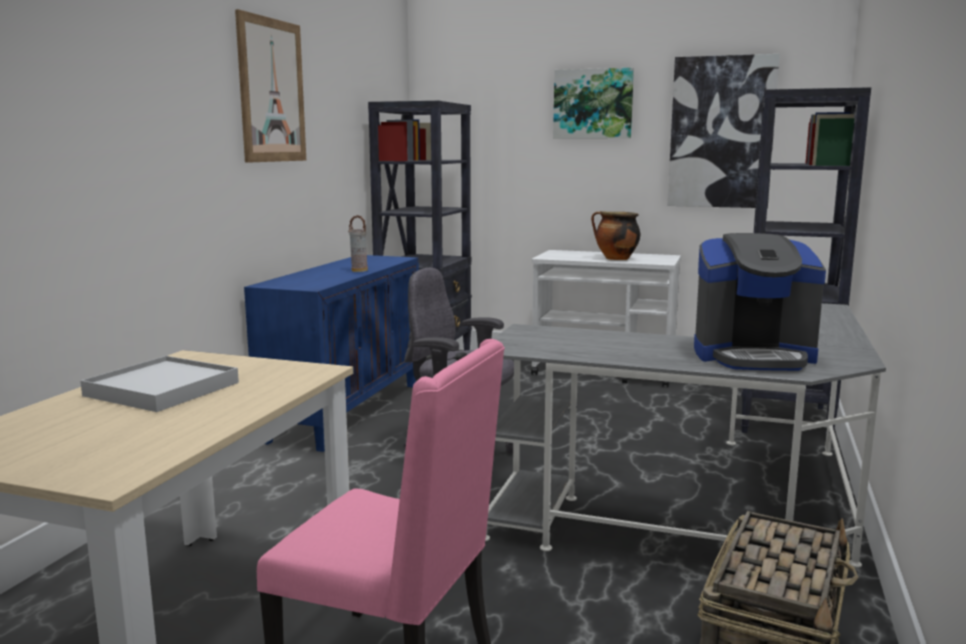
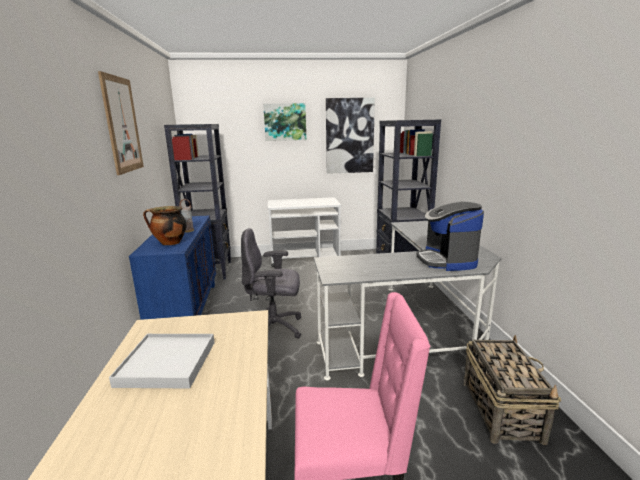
camera: 25 degrees left, 5 degrees up
(615, 259) = (309, 203): cooking pot -> cooking pot (169, 243)
(753, 356) = (447, 260): coffee machine -> coffee machine turned 105 degrees clockwise

